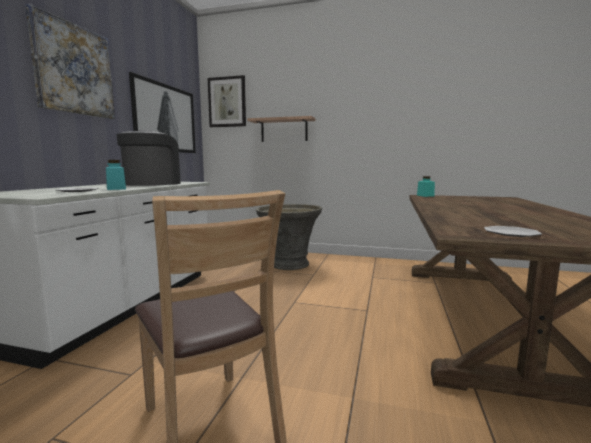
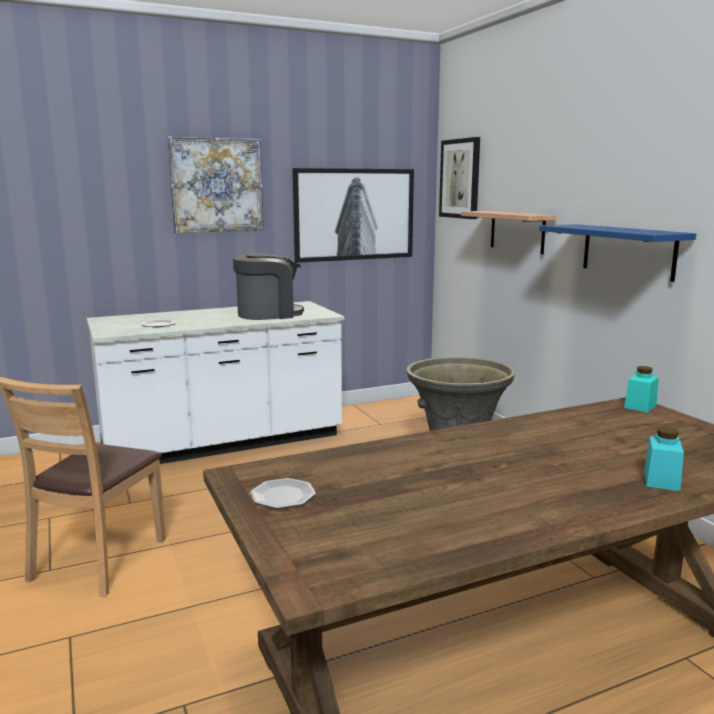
camera: 50 degrees right, 5 degrees up
(116, 189) = (195, 324): turquoise jar -> turquoise jar (661, 480)
(368, 132) = (628, 251): none -> blue shelf

